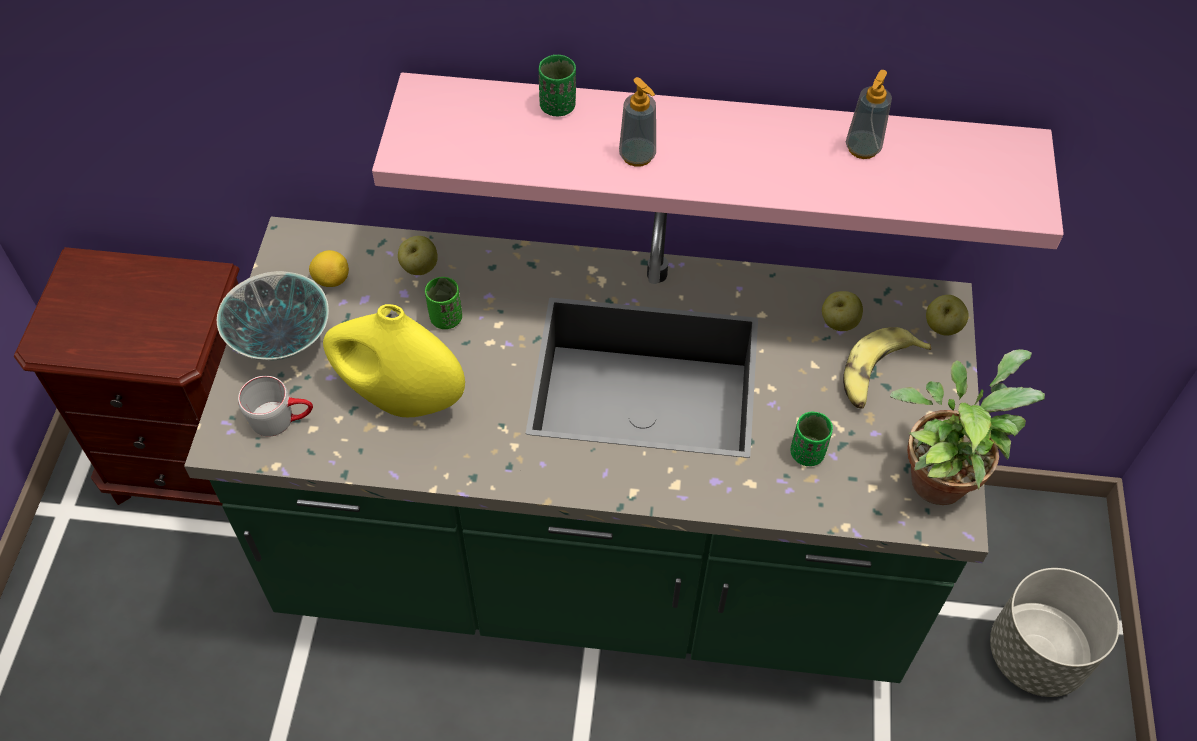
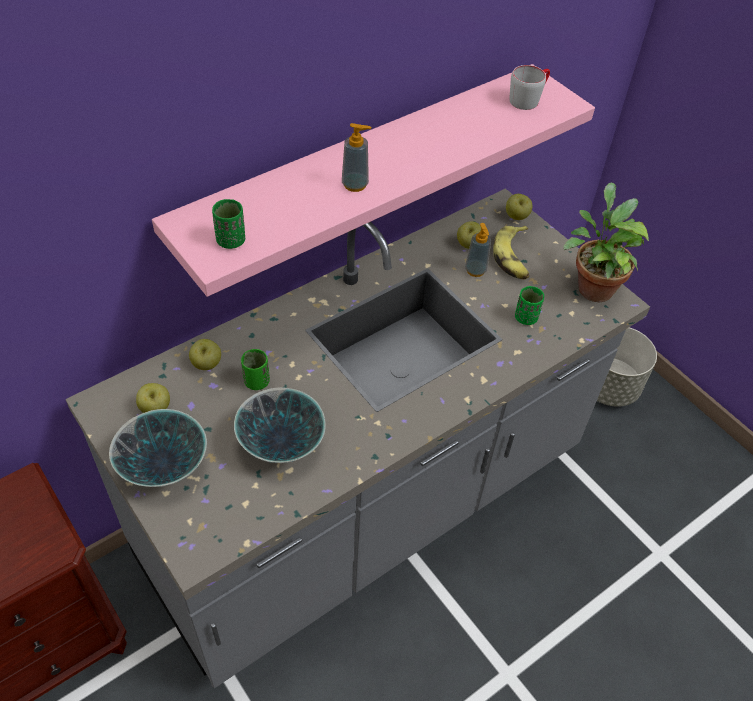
camera: 45 degrees left, 5 degrees down
(282, 419) = (218, 512): grey mug -> grey mug (528, 98)
(331, 280) = (155, 409): lemon -> apple
(401, 399) = (281, 445): yellow vase -> bowl
(558, 106) = (277, 184): green cup -> green cup (231, 241)
(595, 562) = (366, 506): green counter -> grey counter
(862, 148) = (462, 117): soap dispenser -> soap dispenser (475, 270)

